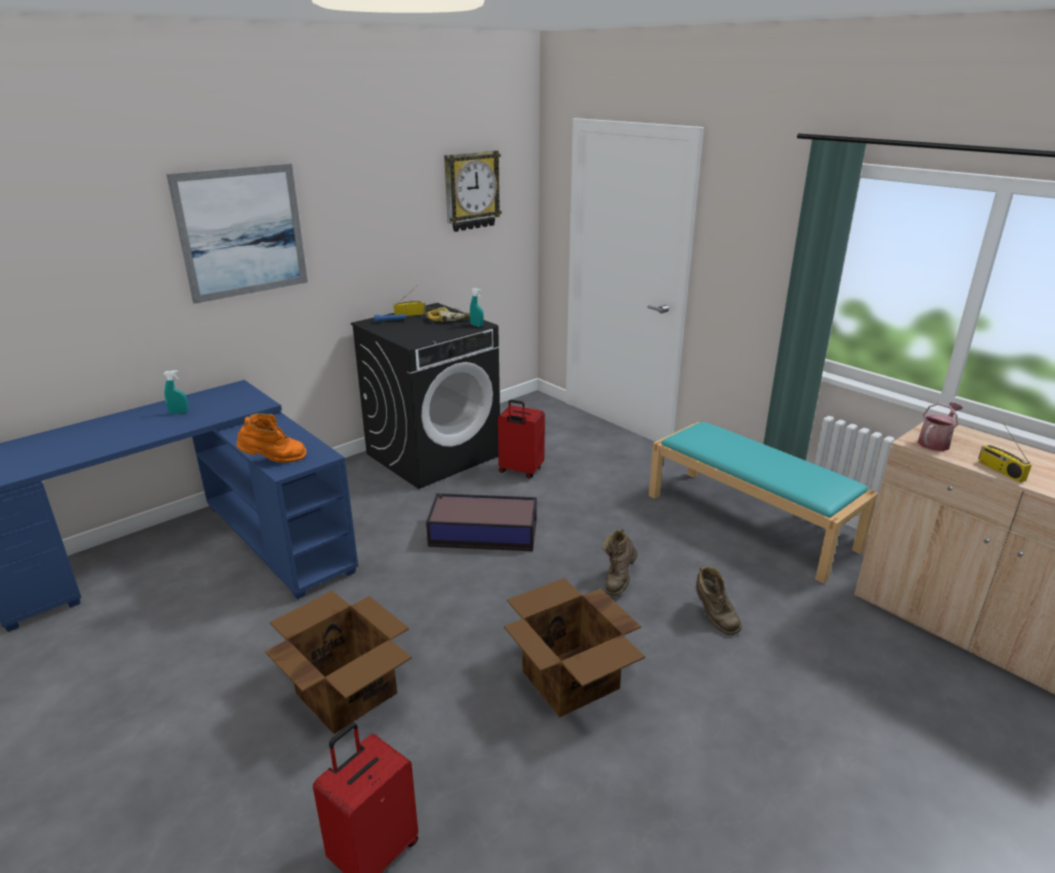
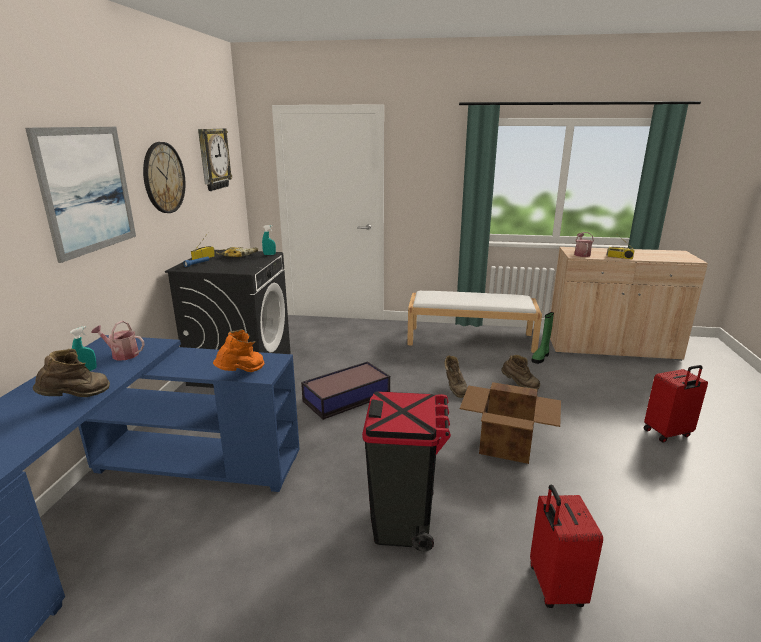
camera: 40 degrees left, 5 degrees down
(136, 436) = (77, 398): none -> brown boot
(222, 405) = (122, 354): none -> watering can
(346, 692) = (403, 522): cardboard box -> black trash can
(368, 217) = (163, 178): none -> wall clock
(520, 471) = (316, 358): red suitcase -> red suitcase (668, 433)
(751, 521) = (471, 339): turquoise bench -> white bench
(817, 593) = (540, 357): none -> green boot

